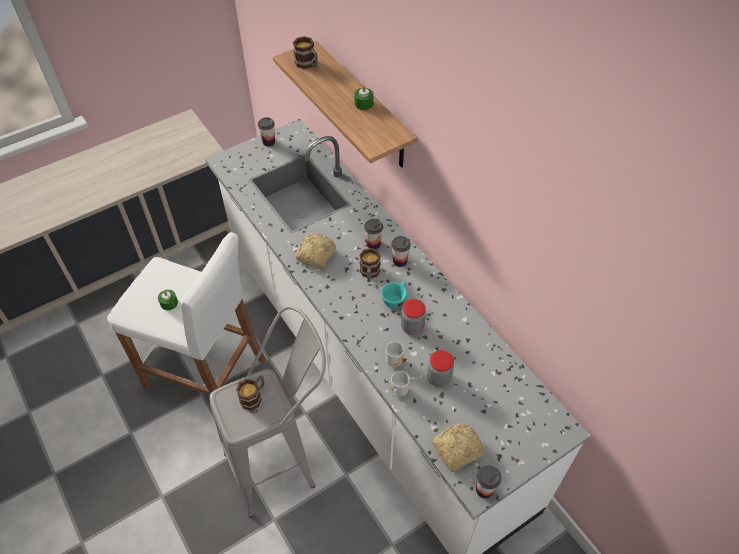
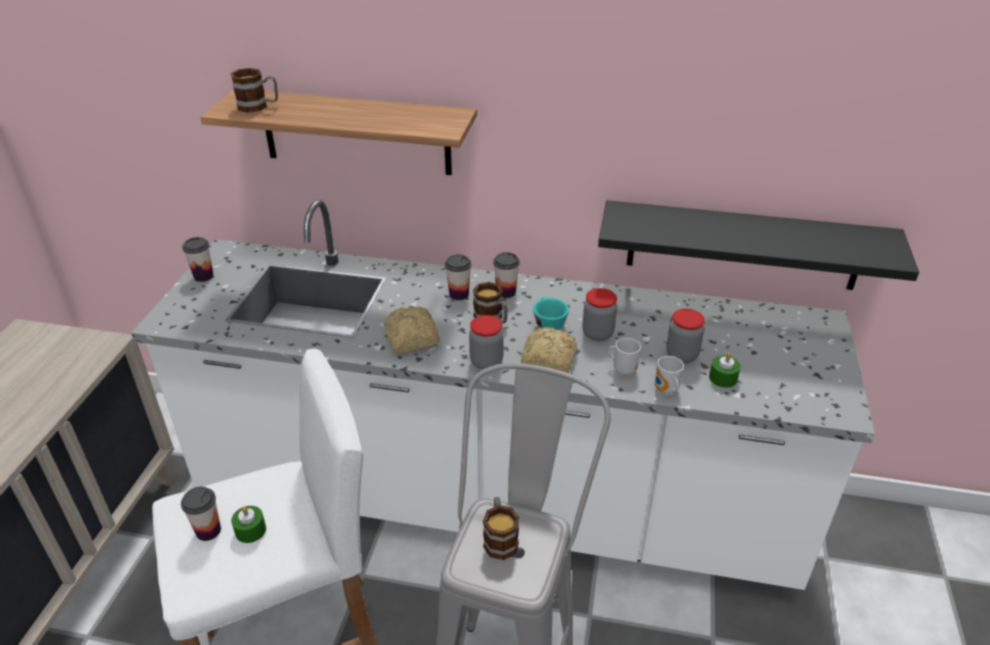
camera: 45 degrees left, 15 degrees down
(333, 298) = (486, 362): none -> jar
(364, 104) = (378, 108): green candle -> green candle (723, 378)
(455, 450) = (781, 397): bread -> bread (548, 362)
(484, 489) = (848, 407): cup -> cup (208, 531)
(543, 339) = (743, 245): none -> black shelf

